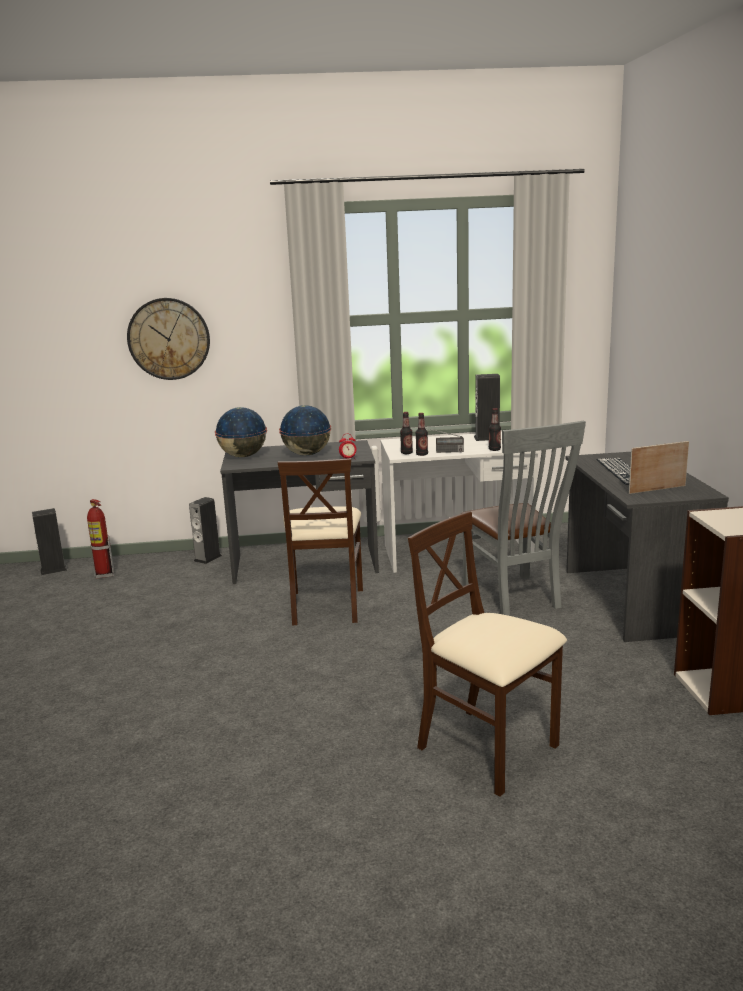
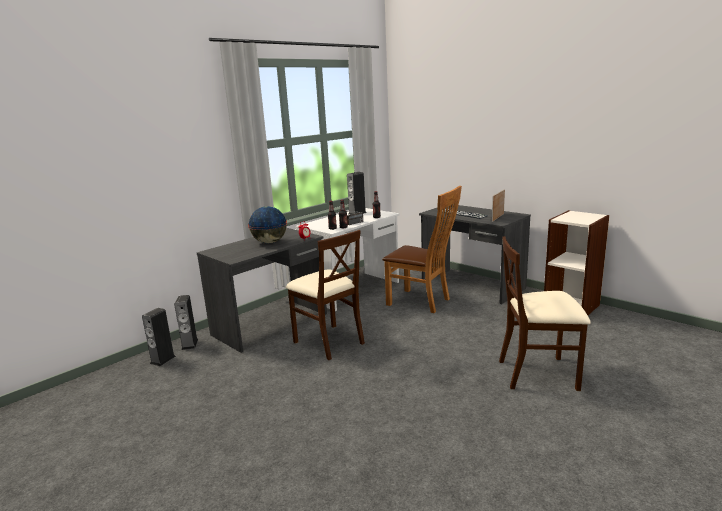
camera: 40 degrees left, 0 degrees up
(53, 570) = (53, 400): speaker -> speaker (163, 360)
(104, 575) = (116, 385): fire extinguisher -> none
(169, 339) = (133, 169): wall clock -> none
(243, 456) = (225, 253): globe -> none
(515, 598) = (422, 302): grey chair -> brown chair

